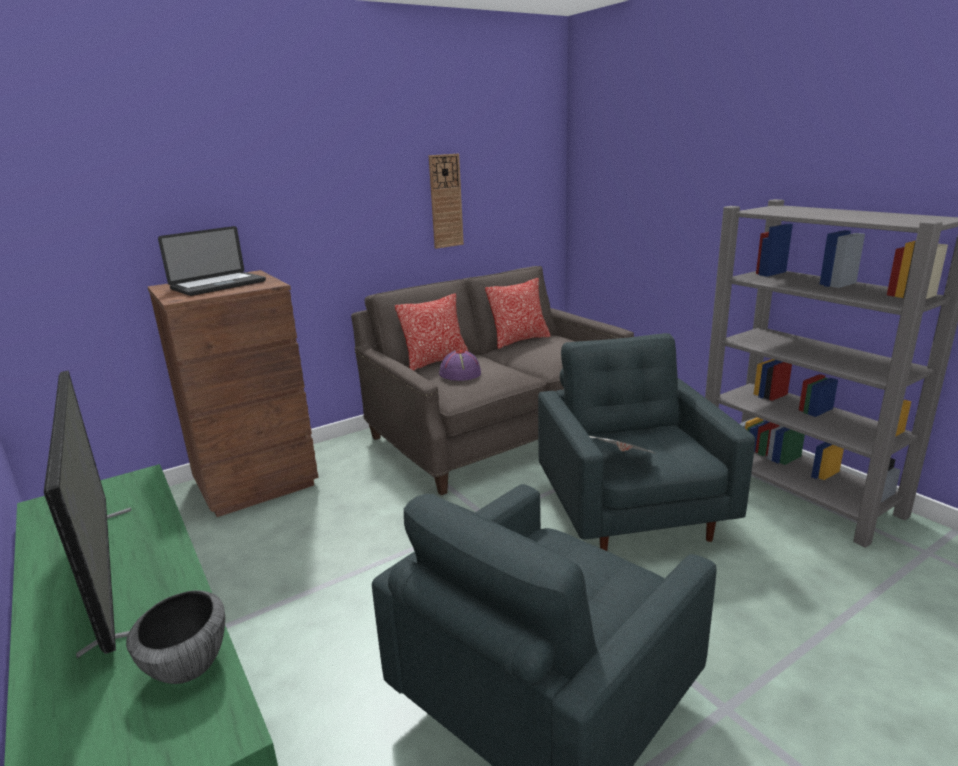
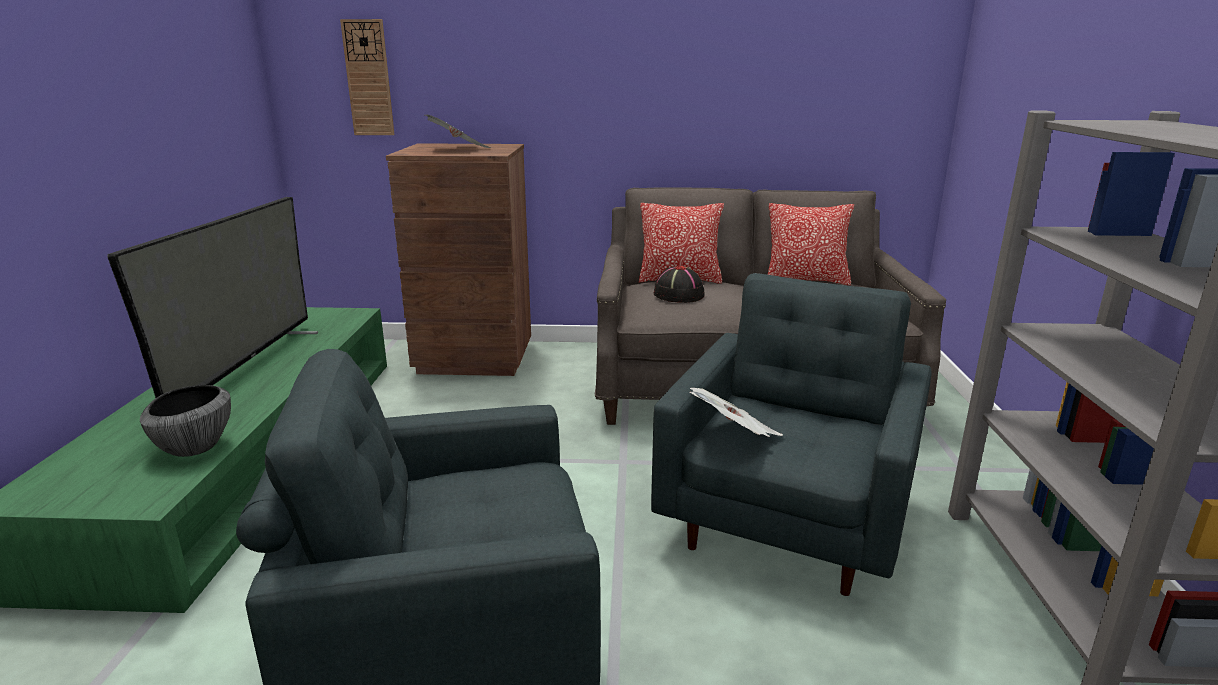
camera: 35 degrees right, 0 degrees up
(218, 285) = (459, 149): laptop -> newspaper
(446, 201) = (759, 92): wall clock -> wall clock (368, 78)
(460, 373) = (678, 295): purple hat -> black hat

